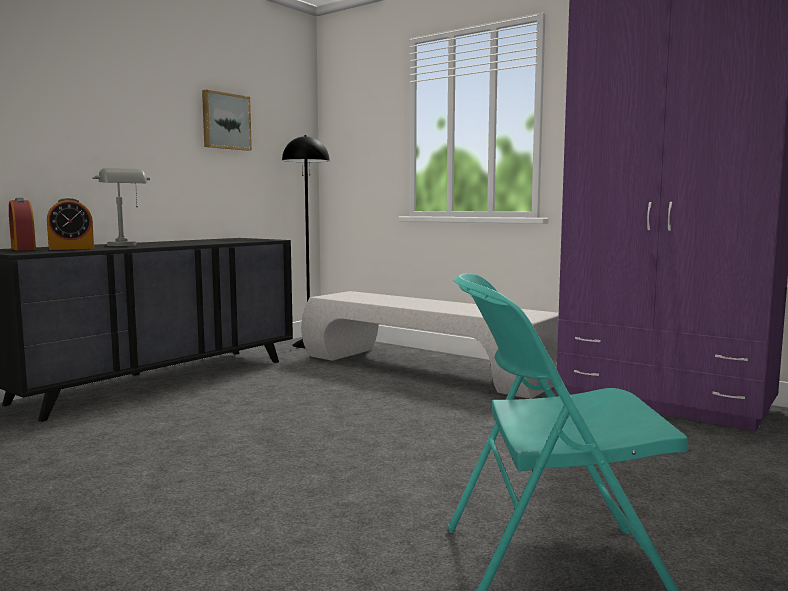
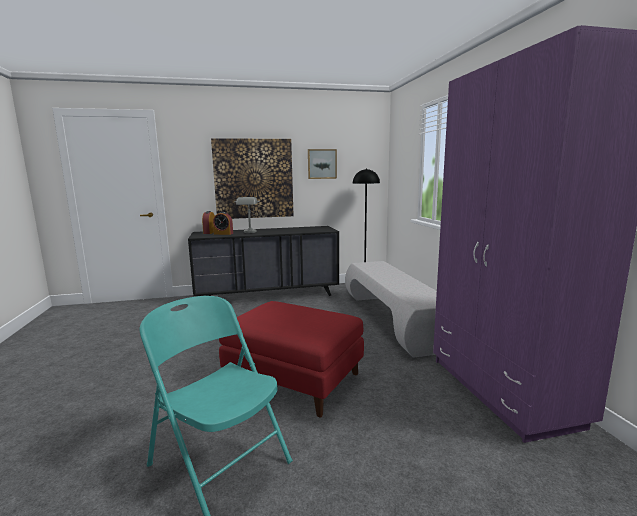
camera: 40 degrees right, 5 degrees up
(105, 136) = (253, 179): none -> picture
(445, 459) = (295, 380): none -> red ottoman

